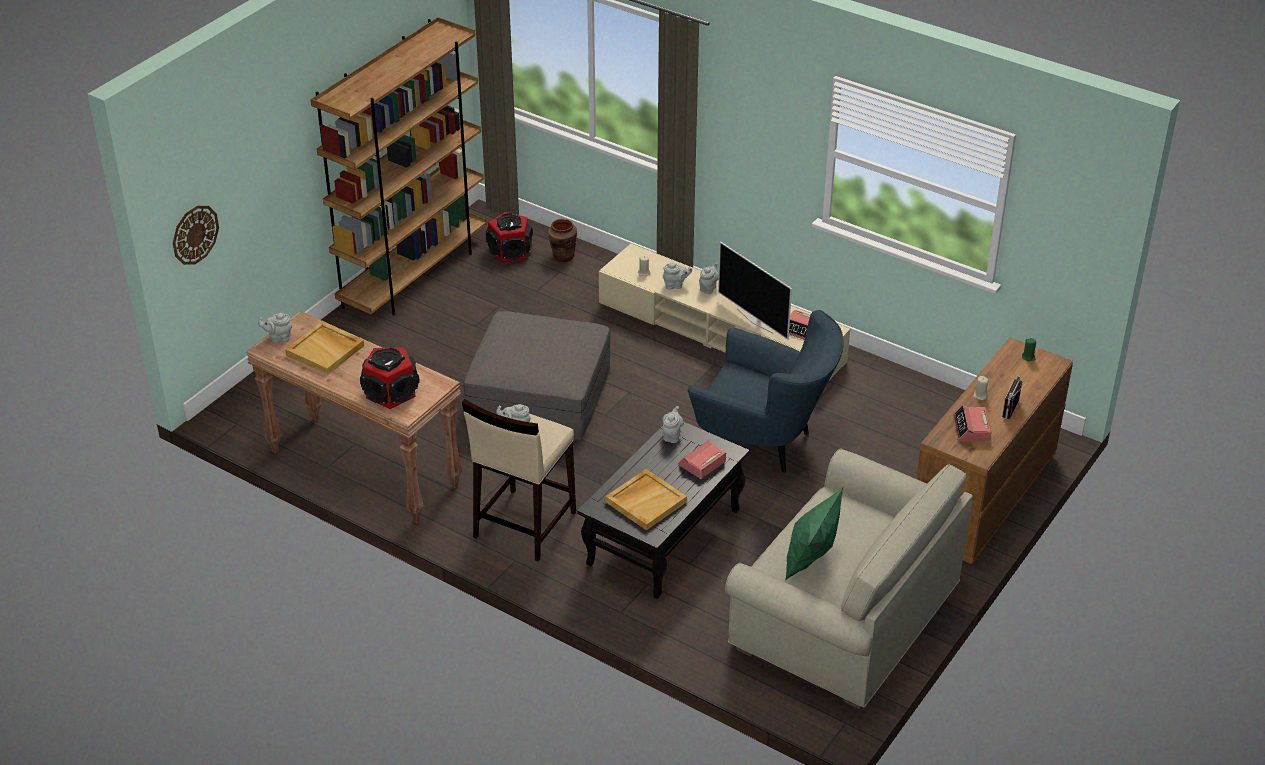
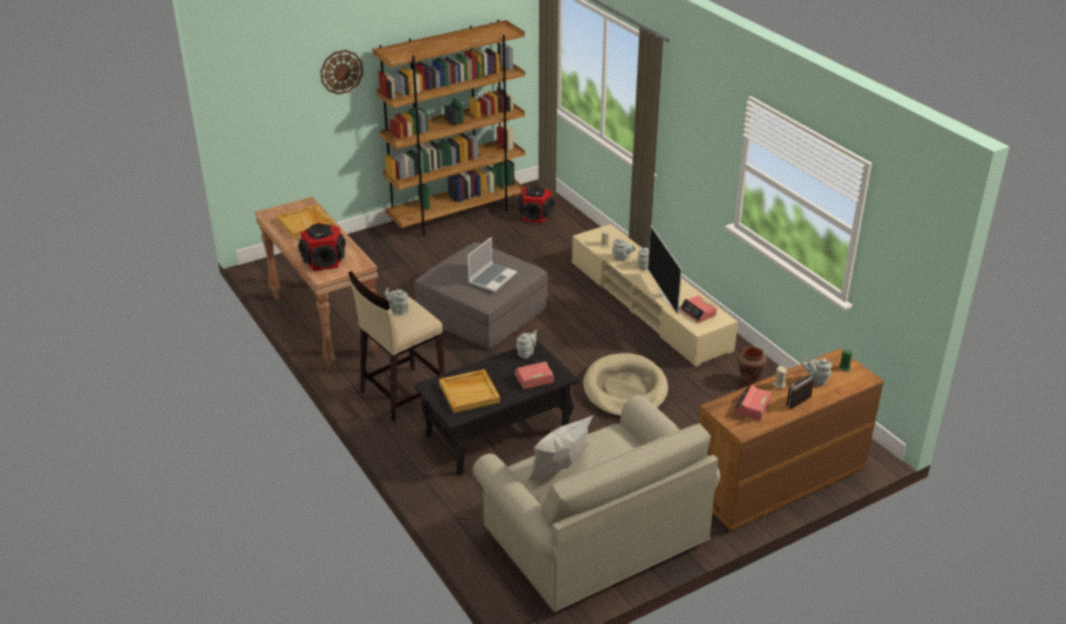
camera: 25 degrees right, 5 degrees down
(195, 234) = (255, 123): wall clock -> wall clock (341, 71)
(278, 338) = (282, 209): grey teapot -> grey teapot (815, 381)
(558, 353) = (492, 278): none -> laptop
(563, 256) = (570, 227): brown vase -> brown vase (749, 382)
(764, 443) = (625, 390): blue armchair -> beige dog bed
(811, 561) = (560, 474): green pillow -> white pillow

